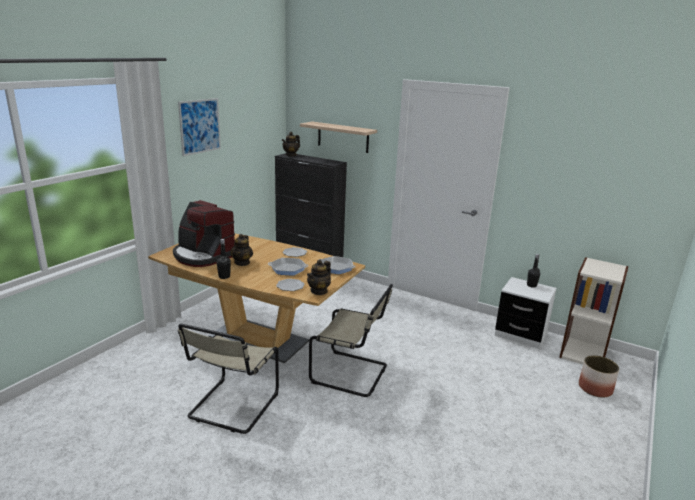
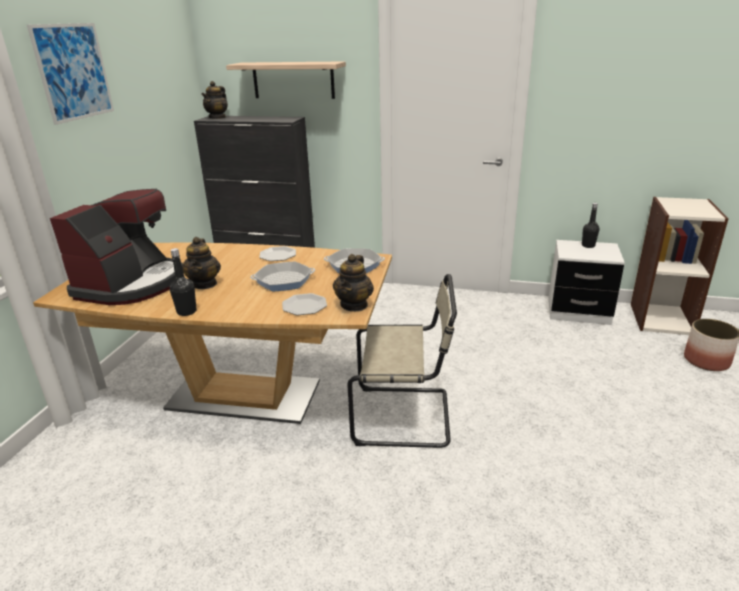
camera: 15 degrees left, 5 degrees up
(203, 255) = (132, 284): coffee machine -> coffee machine turned 90 degrees counterclockwise
(232, 407) = (252, 521): beige chair -> none

